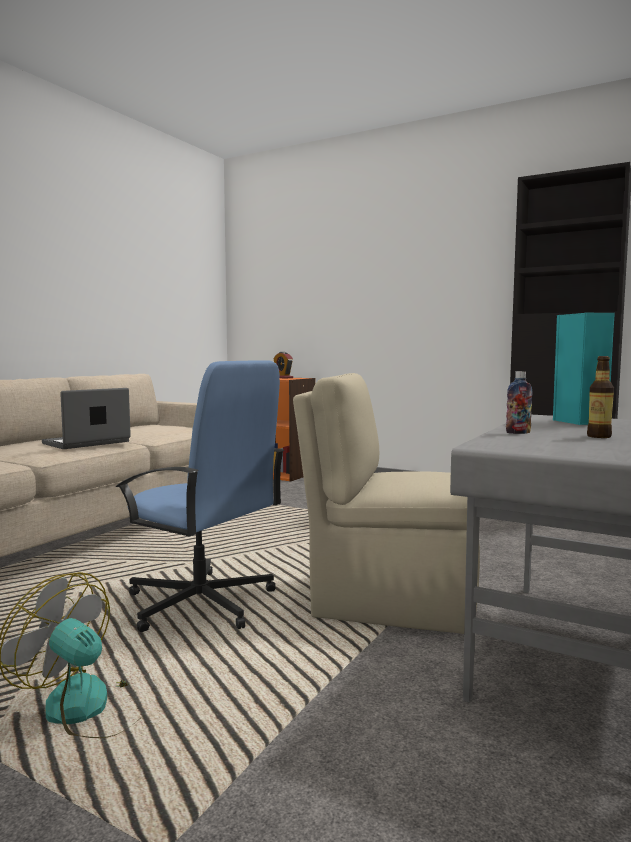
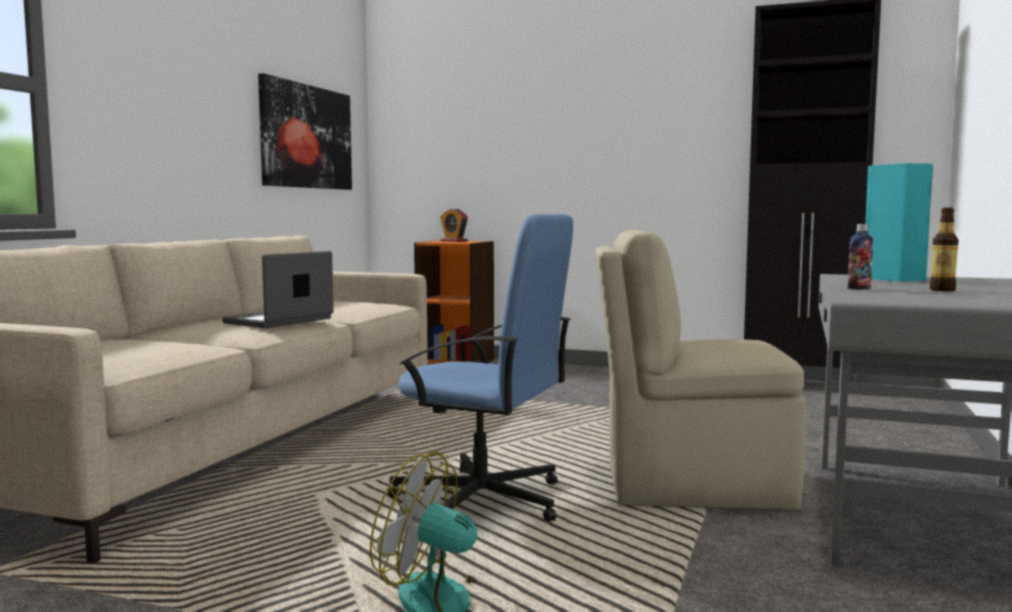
camera: 10 degrees left, 0 degrees up
(165, 296) = (306, 137): none -> picture

